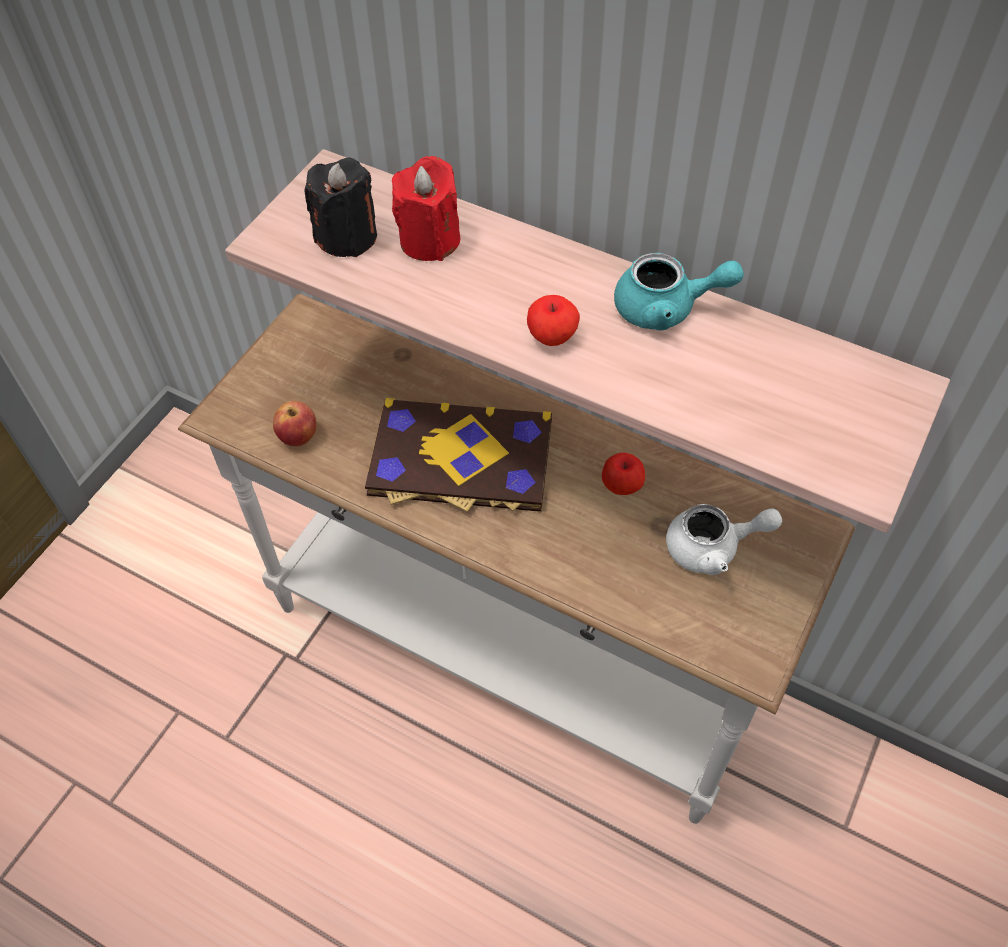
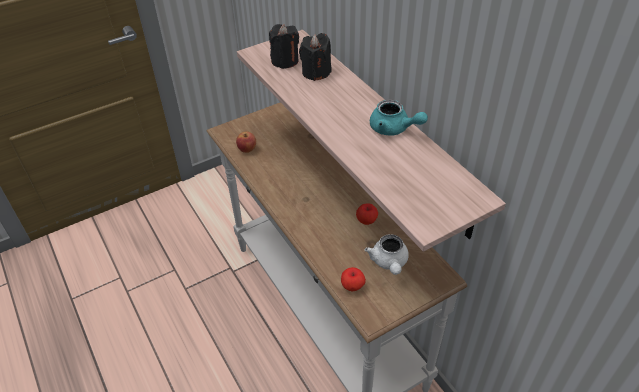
camera: 30 degrees right, 10 degrees down
(430, 240) = (316, 72): red candle -> black candle
(460, 460) = (304, 183): book -> none
(552, 337) = (335, 122): apple -> apple (352, 286)
(713, 548) = (389, 262): white teapot -> white teapot turned 60 degrees clockwise

